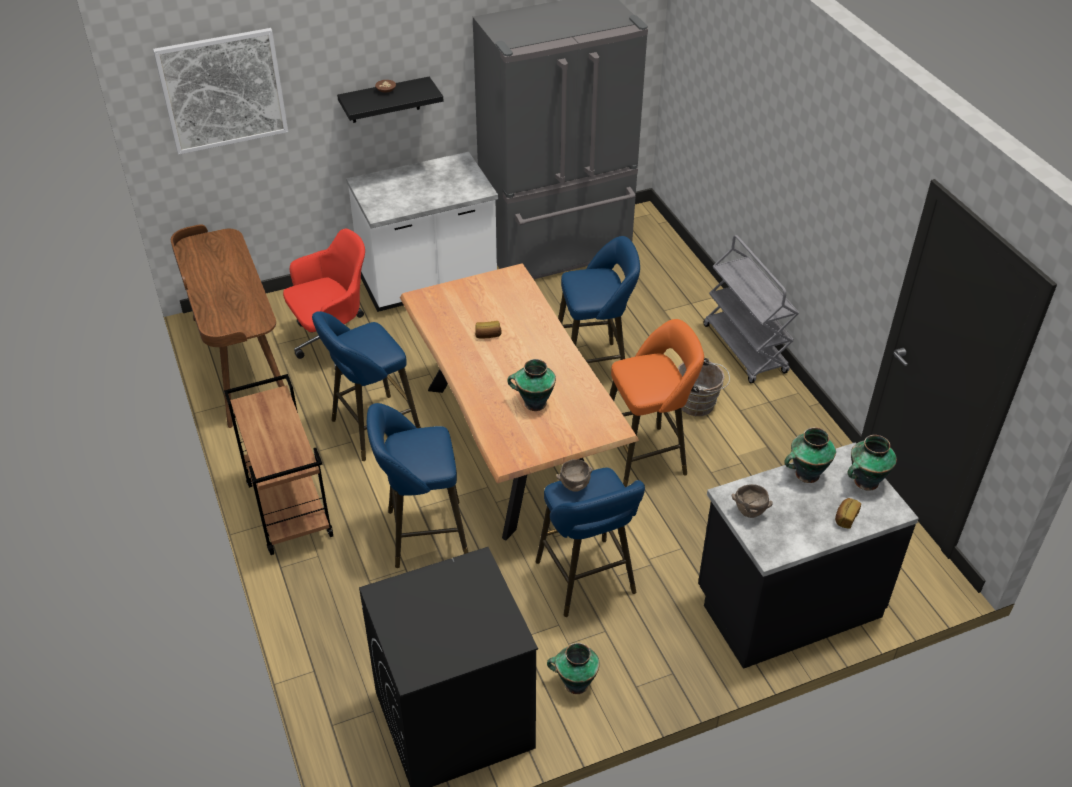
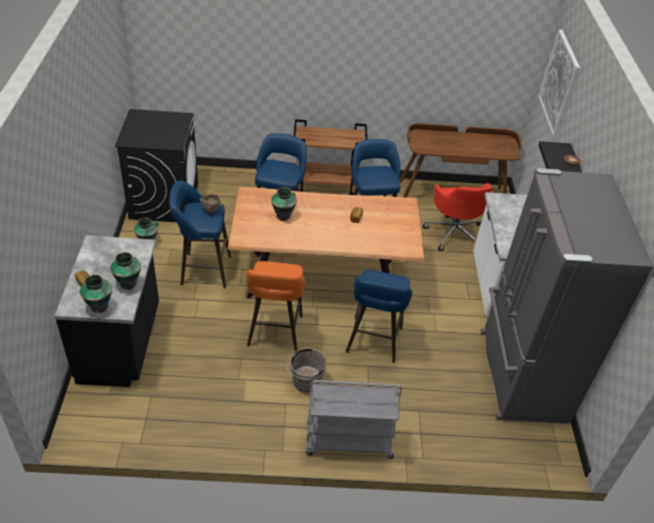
camera: 110 degrees right, 0 degrees up
(750, 512) = (125, 247): brown bowl -> none

